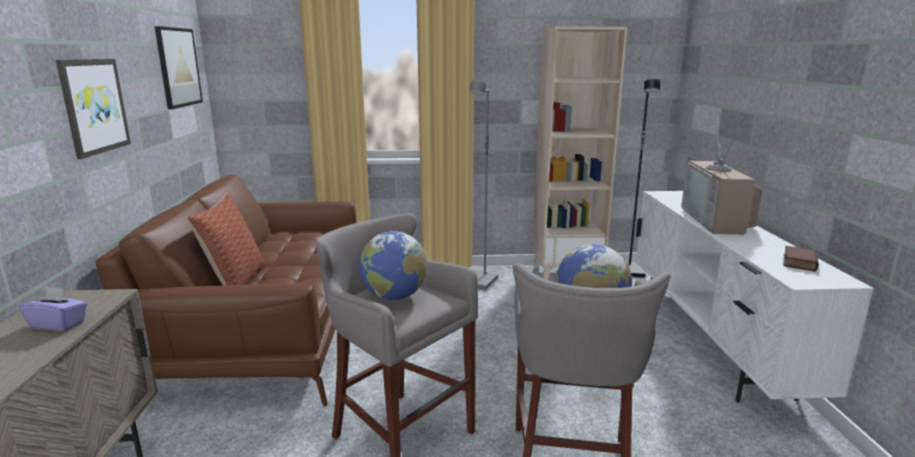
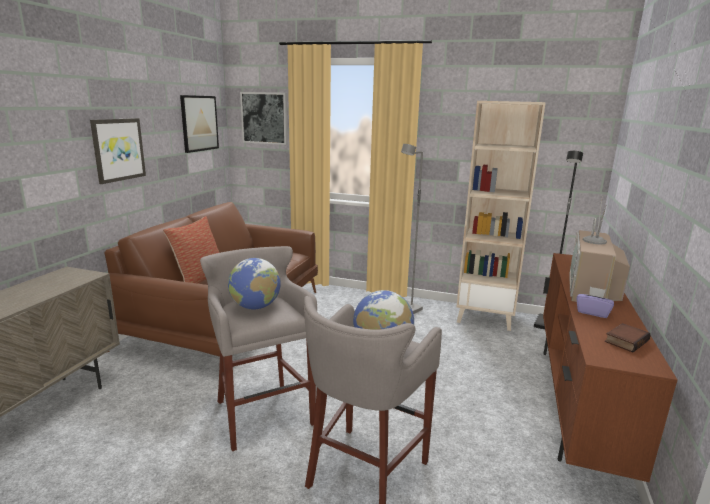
camera: 20 degrees right, 0 degrees up
(59, 324) = (49, 288): purple tissue box -> purple tissue box (592, 312)
(264, 58) = (264, 118): none -> picture
(711, 343) = (576, 404): white tv stand -> brown tv stand

